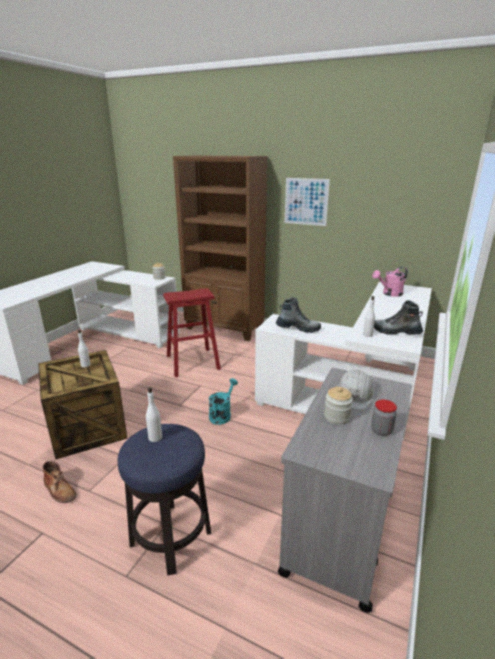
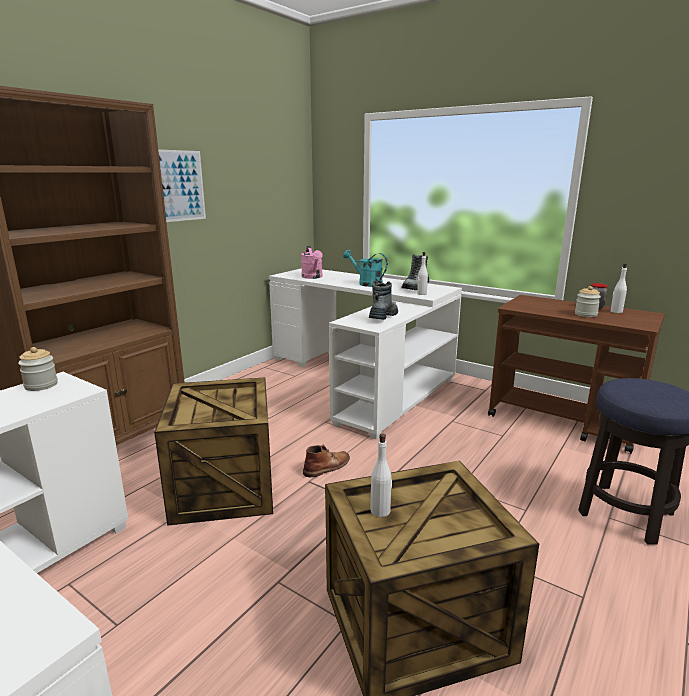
camera: 80 degrees left, 5 degrees down
(60, 490) = (595, 638): brown boot -> brown boot (327, 466)
(155, 437) = (641, 394): white bottle -> white bottle (616, 311)
(193, 362) = (222, 486): red stool -> crate
(222, 415) = (395, 466): turquoise watering can -> turquoise watering can (366, 283)
(341, 526) = (563, 421): grey cart -> brown cart
(354, 395) = (546, 307): white hard hat -> none

